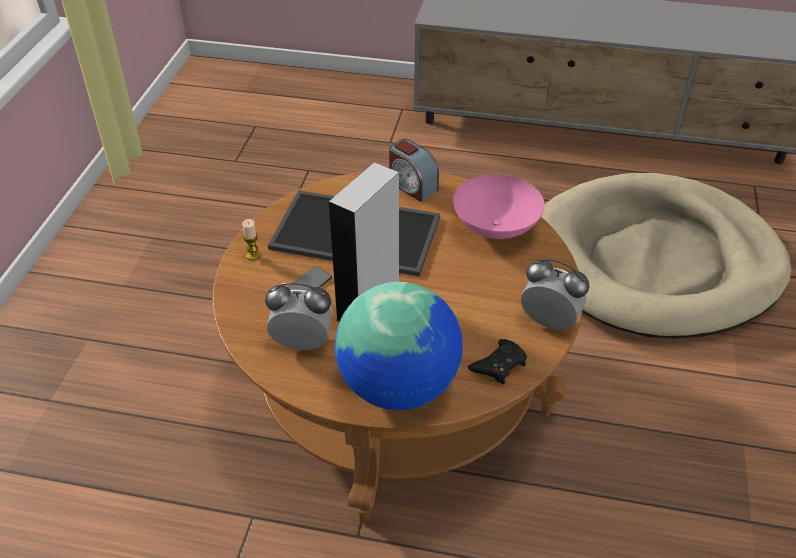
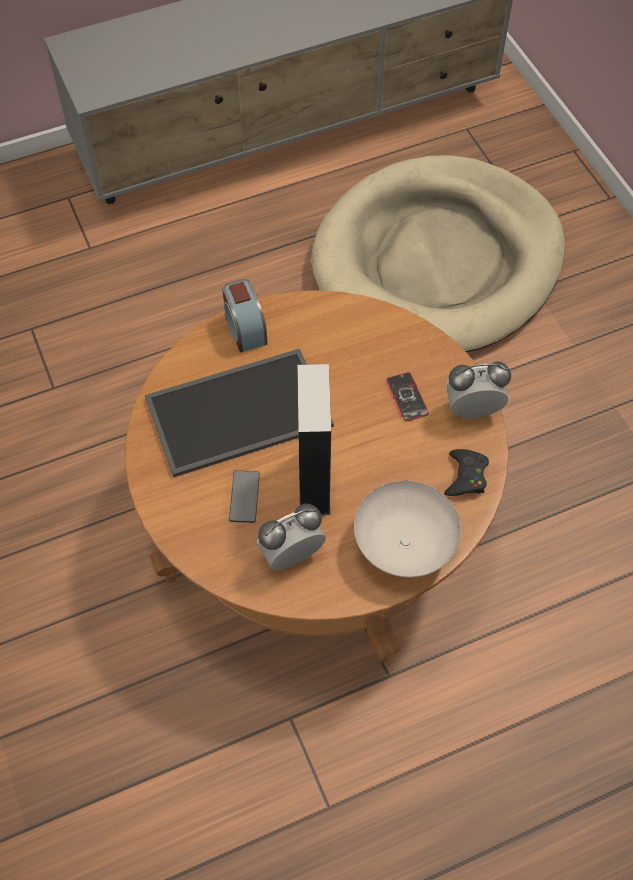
camera: 35 degrees left, 15 degrees up
(253, 255) = (165, 492): candle -> none
(399, 387) = (406, 546): globe -> white bowl
(412, 186) = (245, 328): alarm clock -> alarm clock turned 60 degrees clockwise
(494, 227) = (355, 336): pink bowl -> none
(499, 286) = (407, 397): none -> phone

